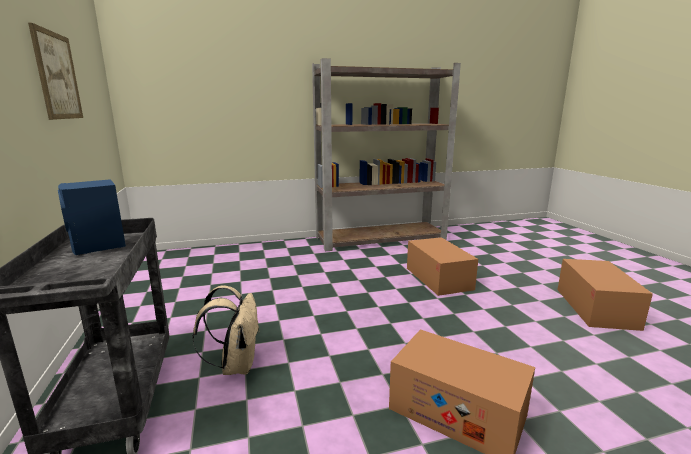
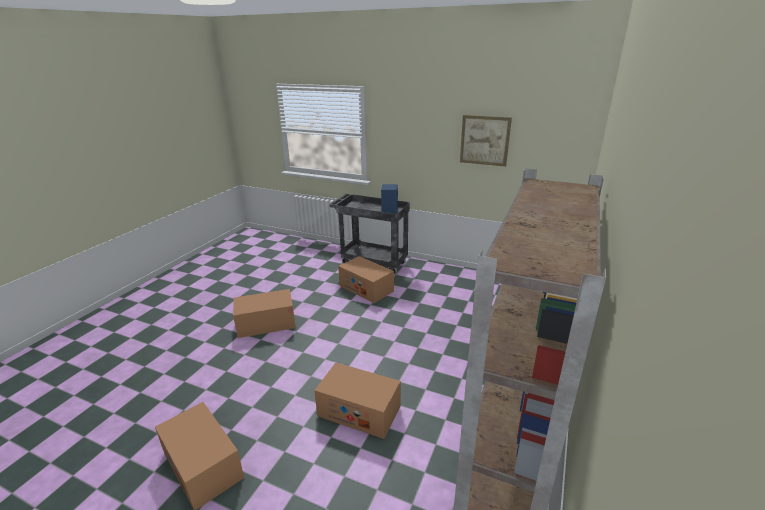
camera: 130 degrees right, 10 degrees up
(236, 365) = (366, 288): beige backpack -> cardboard box

